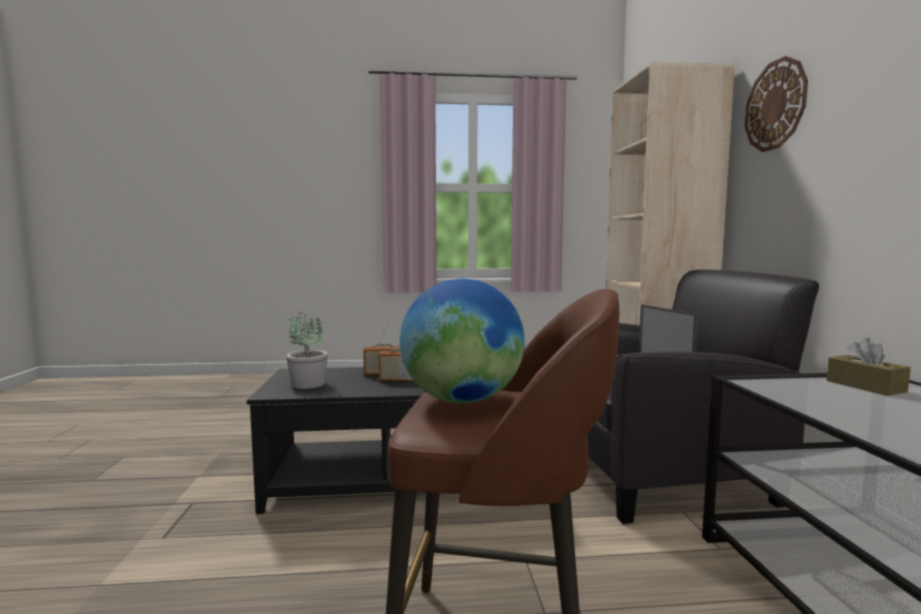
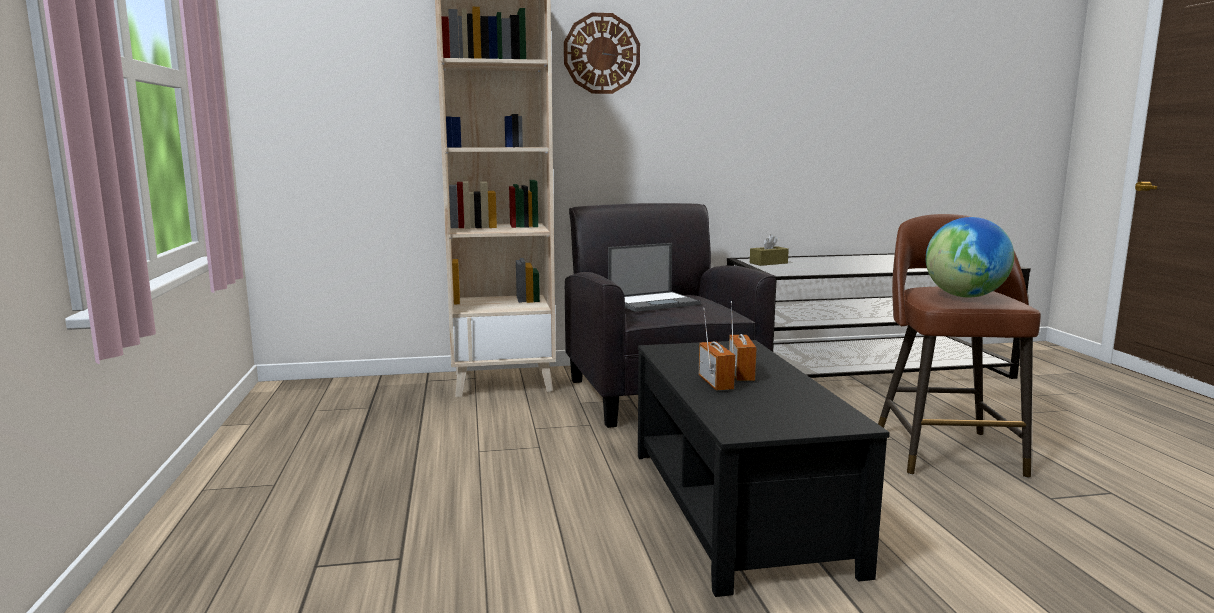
camera: 95 degrees left, 5 degrees up
(307, 384) = (795, 412): potted plant -> none

